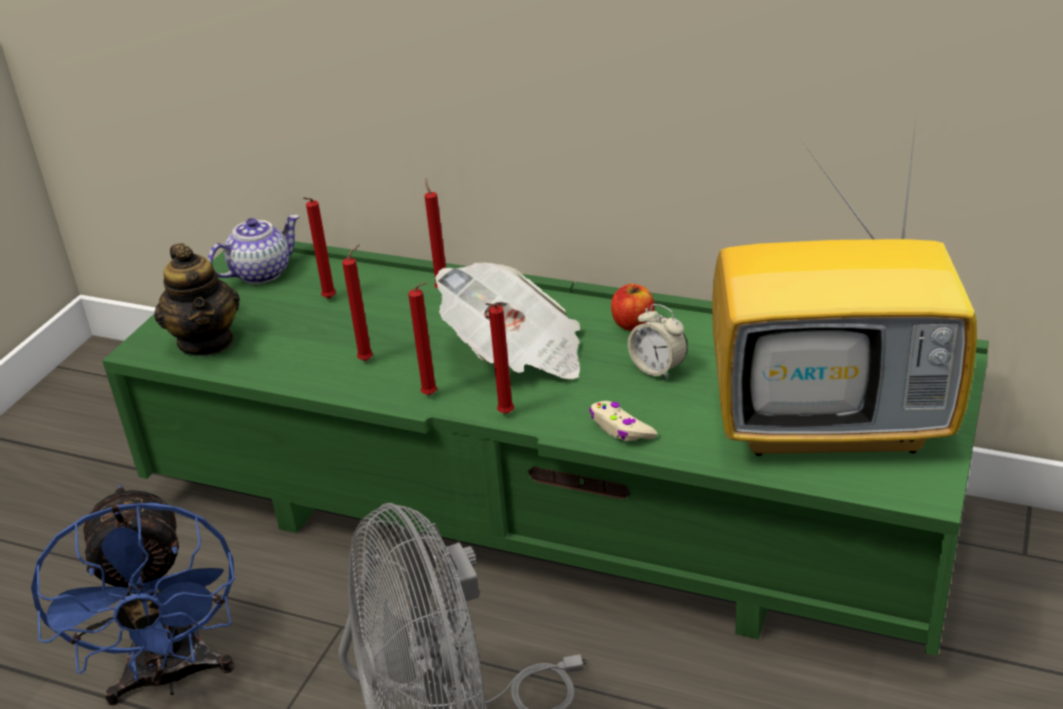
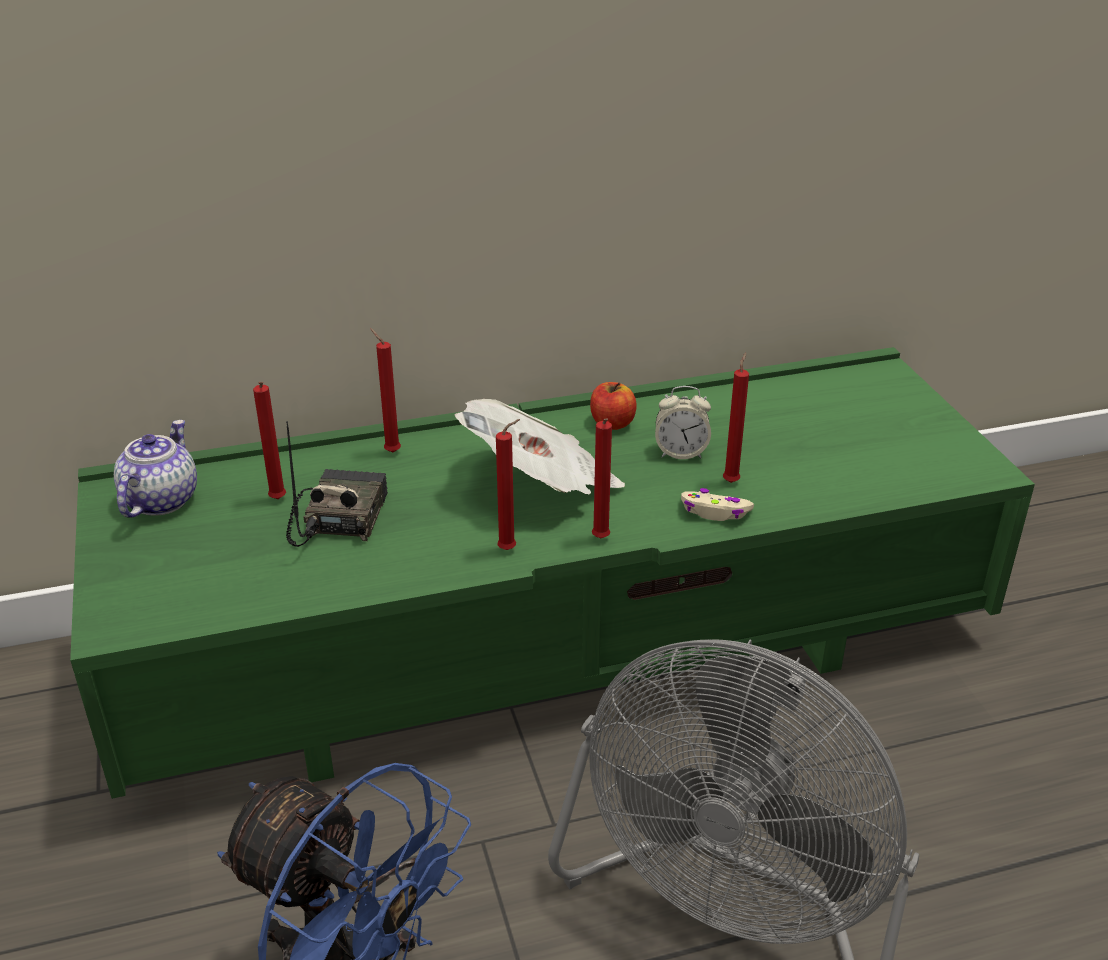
camera: 40 degrees left, 0 degrees up
(207, 341) = (186, 590): teapot -> none
(350, 327) = (338, 518): none -> radio
(368, 360) = (400, 541): red candle -> red candle (731, 481)
(834, 422) = (865, 444): television -> none

